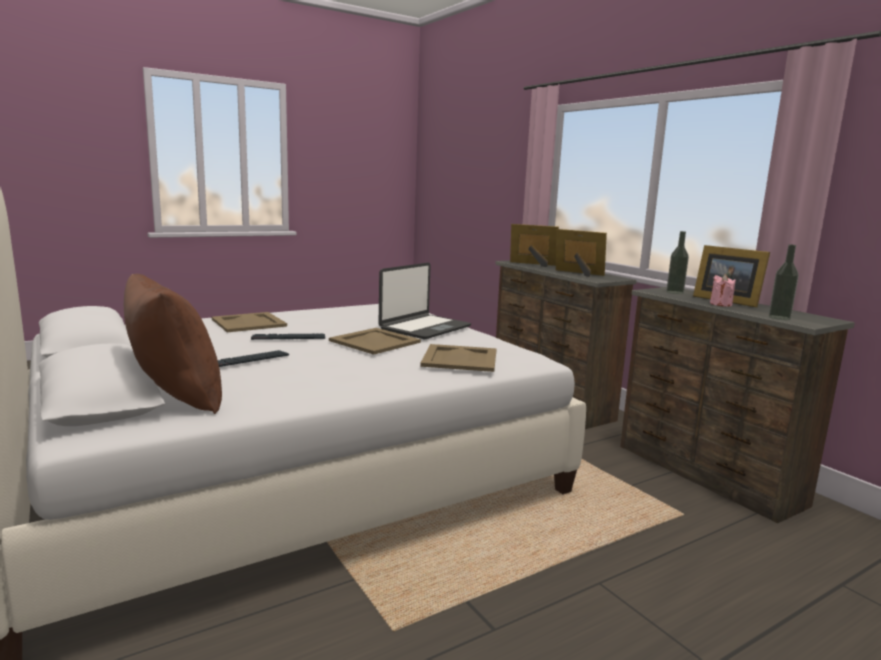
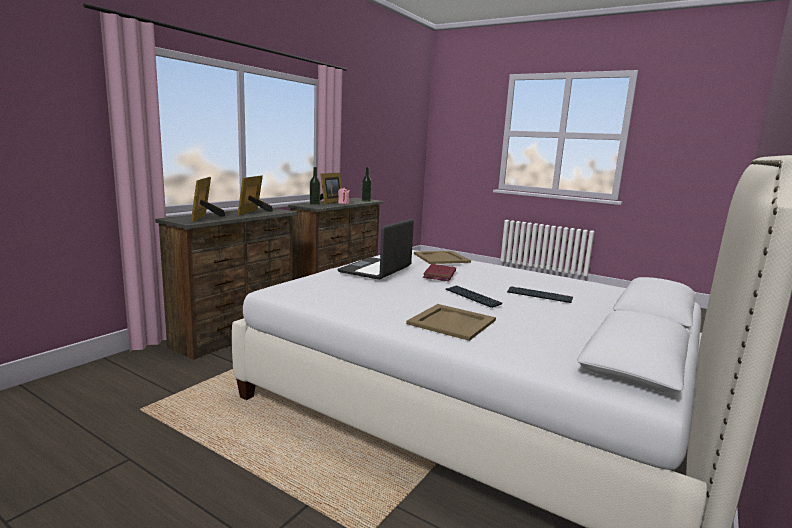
camera: 115 degrees left, 0 degrees up
(175, 397) = (613, 296): brown pillow -> none
(375, 341) = (439, 275): beige tray -> red book
(424, 328) = (376, 270): laptop -> laptop turned 75 degrees counterclockwise

